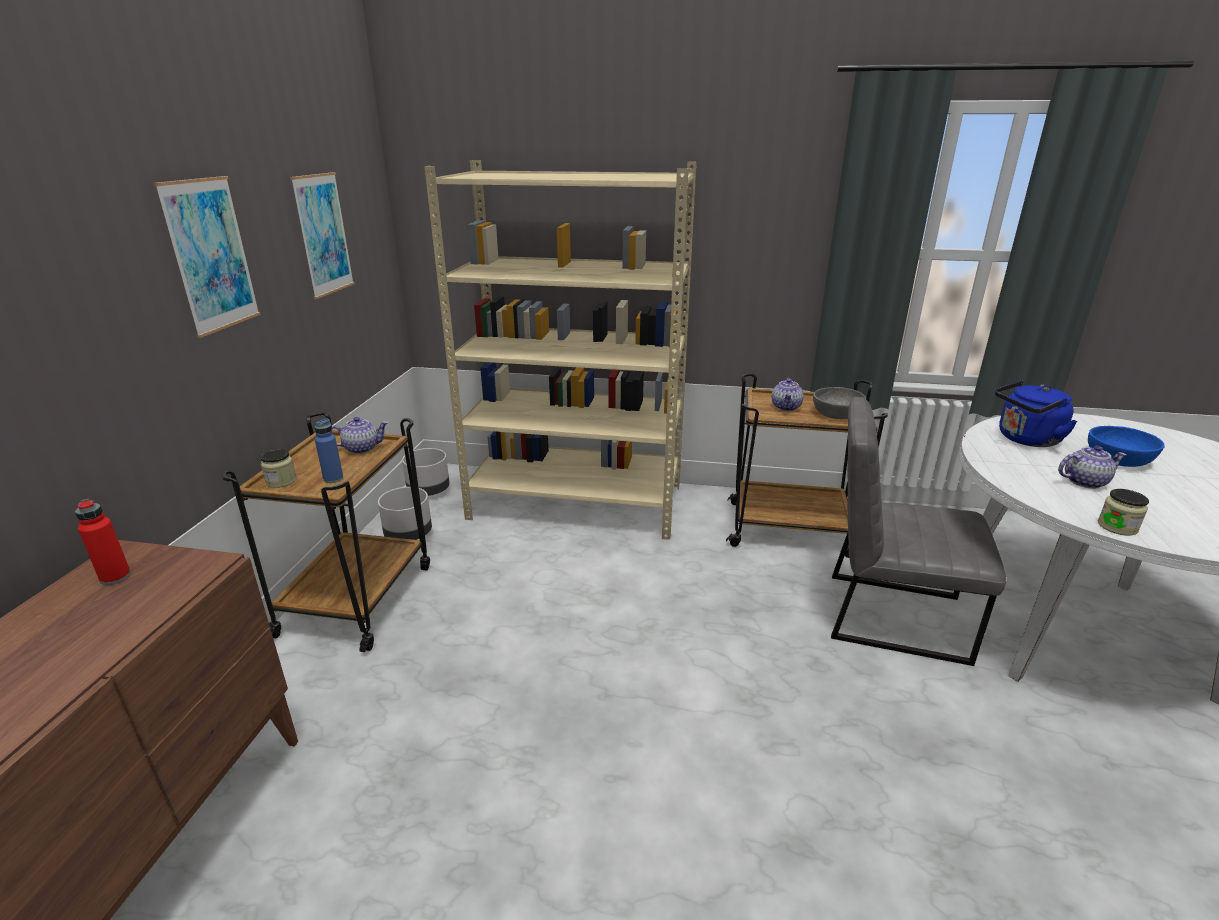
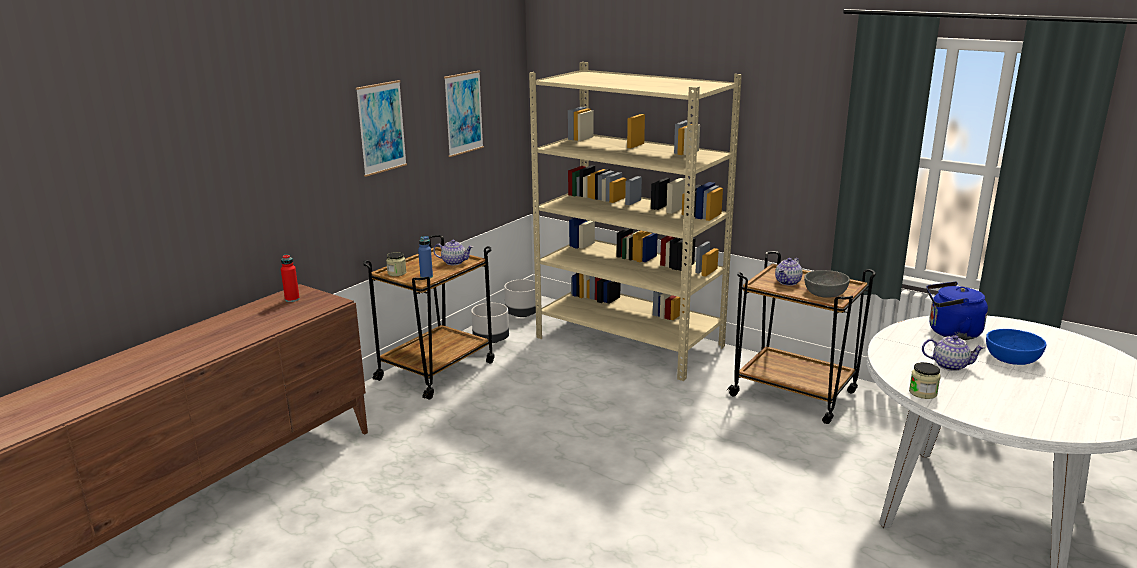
camera: 25 degrees right, 5 degrees down
(891, 615) = (821, 466): grey chair -> none

